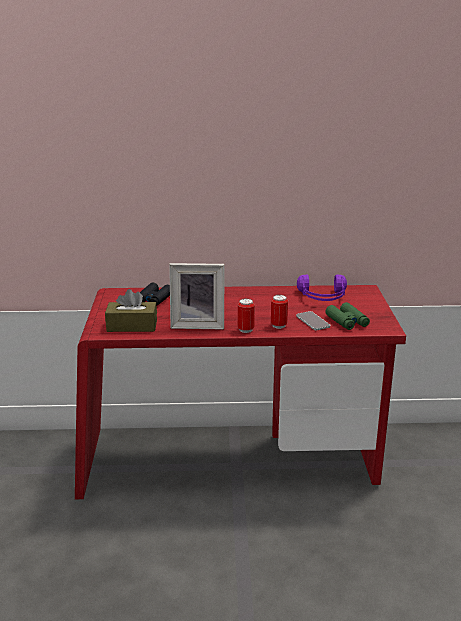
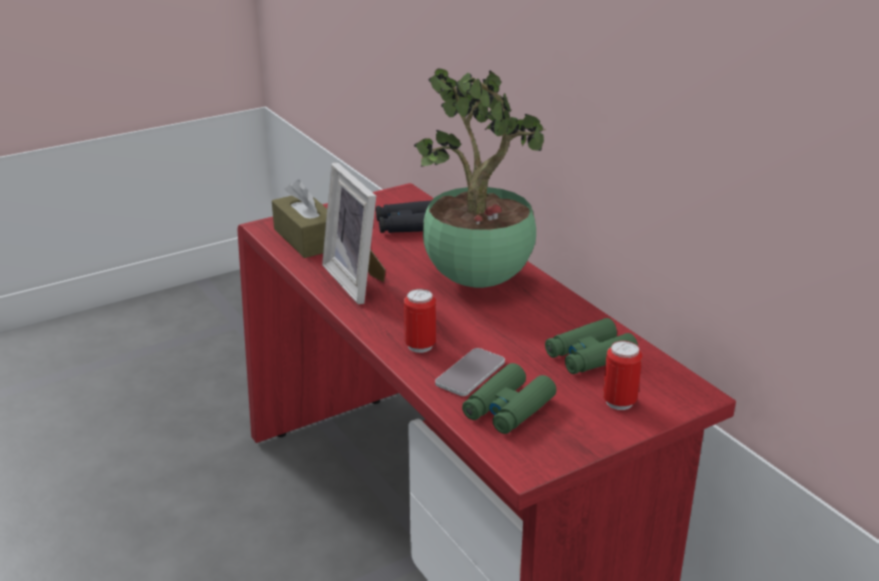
camera: 60 degrees right, 5 degrees up
(234, 299) = (480, 281): none -> potted plant
(245, 330) = (376, 322): can -> can (619, 402)
(322, 297) = (589, 356): purple headphones -> green binoculars

